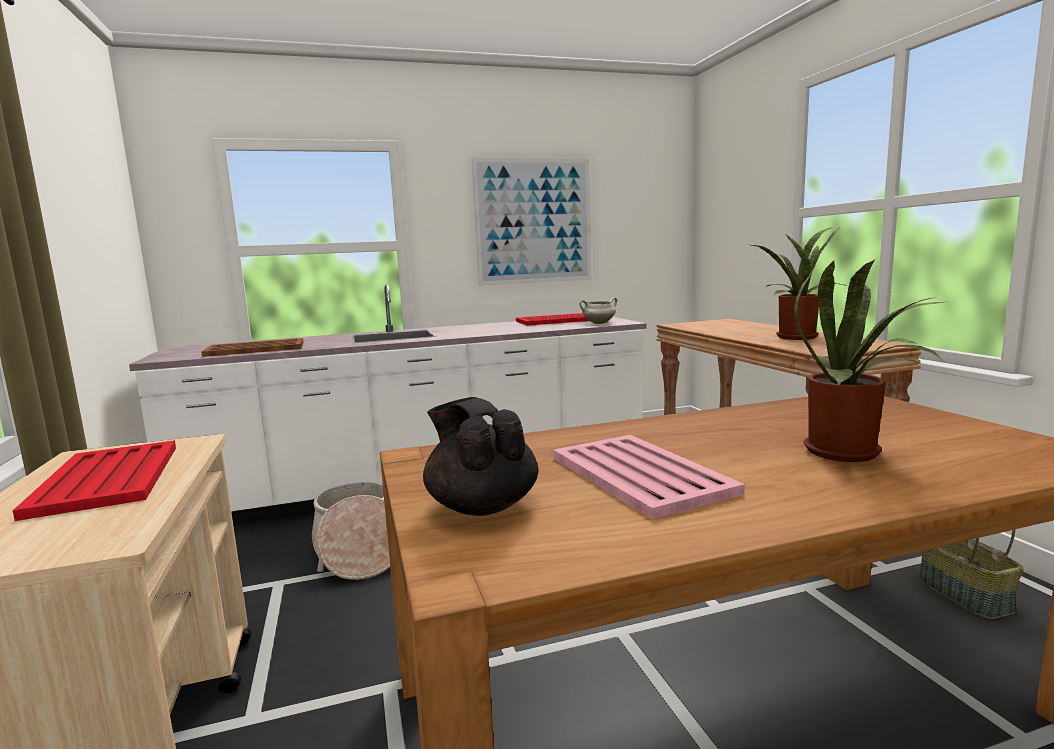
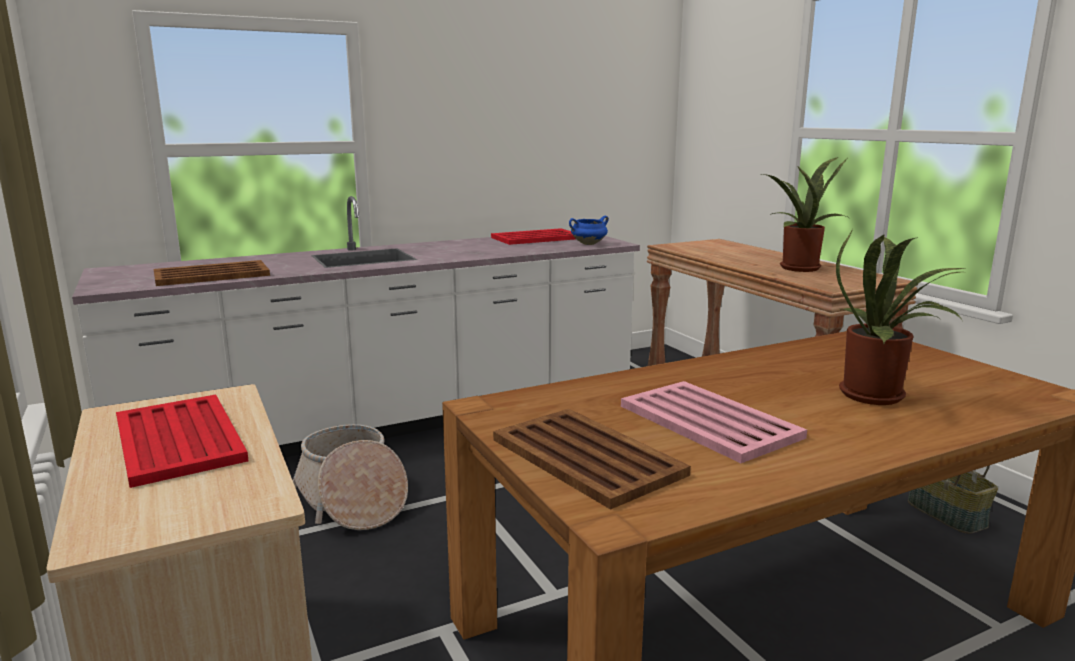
camera: 10 degrees left, 5 degrees up
(481, 506) = (585, 456): black teapot -> brown tray
(534, 221) = (508, 121): picture -> none
(598, 323) = (588, 244): white cooking pot -> blue cooking pot

